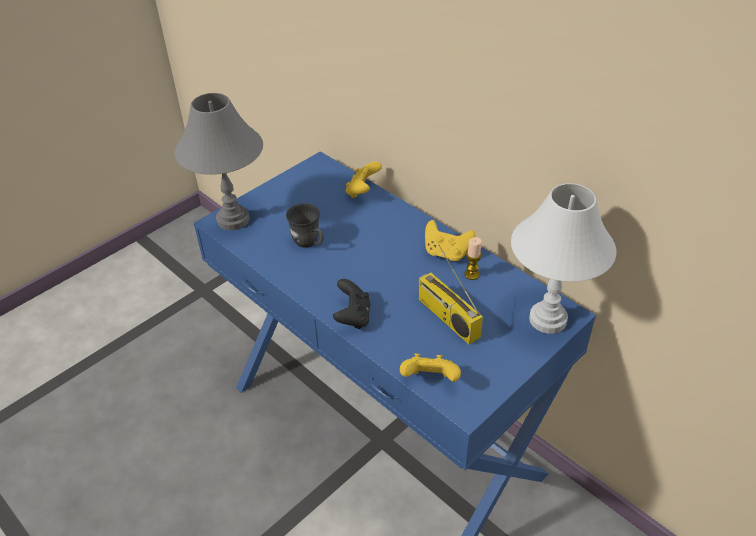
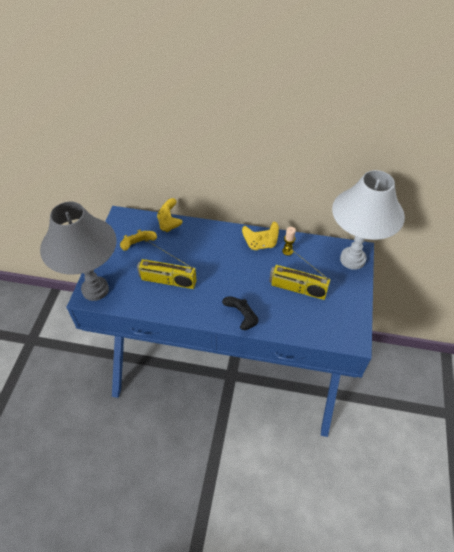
camera: 35 degrees left, 10 degrees up
(309, 243) = (167, 281): grey mug -> radio
(430, 380) = (322, 336): yellow game controller -> yellow game controller (139, 247)

